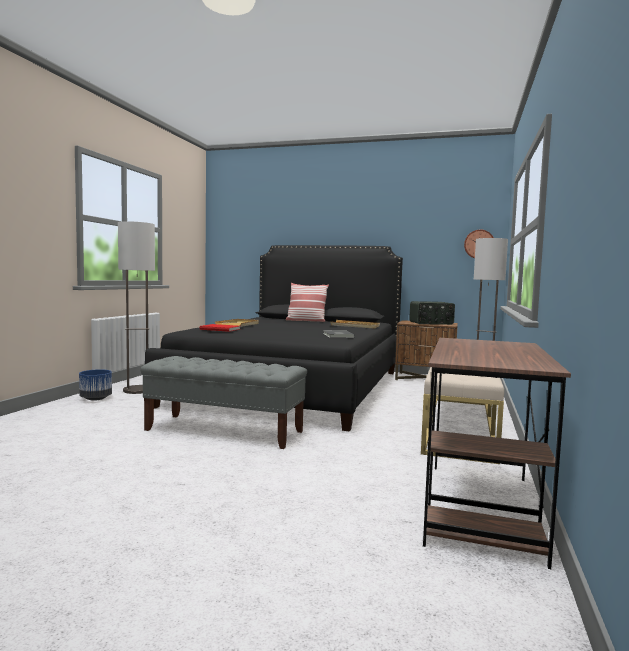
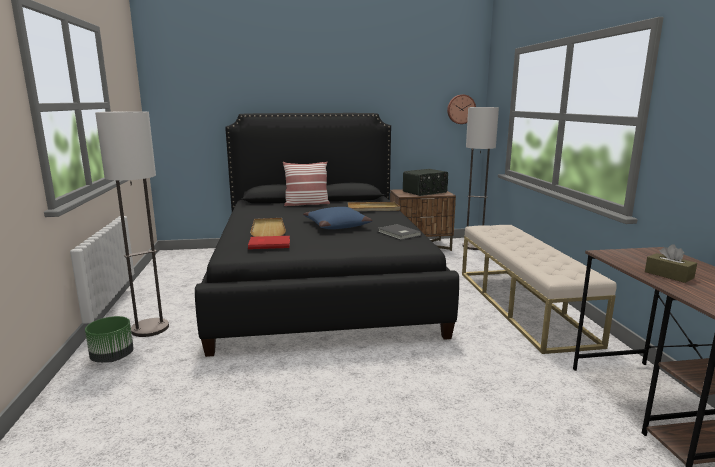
camera: 25 degrees left, 10 degrees up
(96, 399) = (113, 357): blue planter -> green planter
(224, 431) = (338, 372): grey bench -> none
(298, 329) = (336, 225): none -> blue pillow
(470, 349) = (668, 275): none -> brown tissue box

